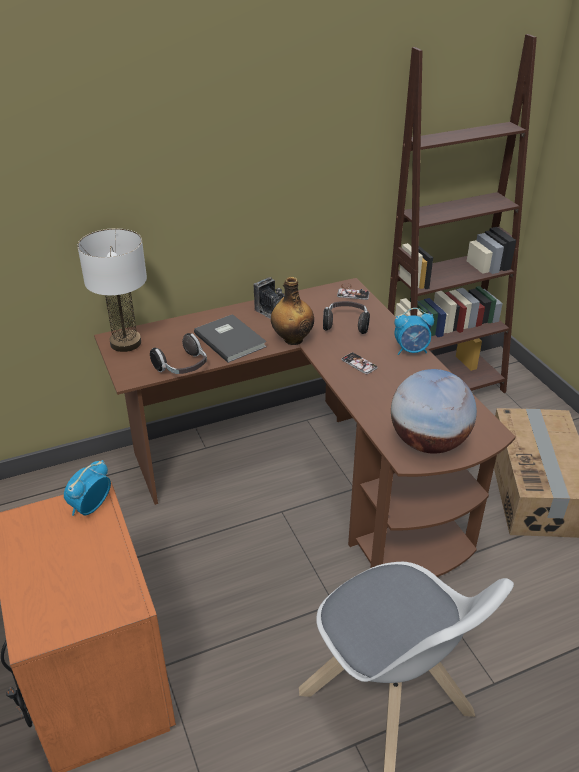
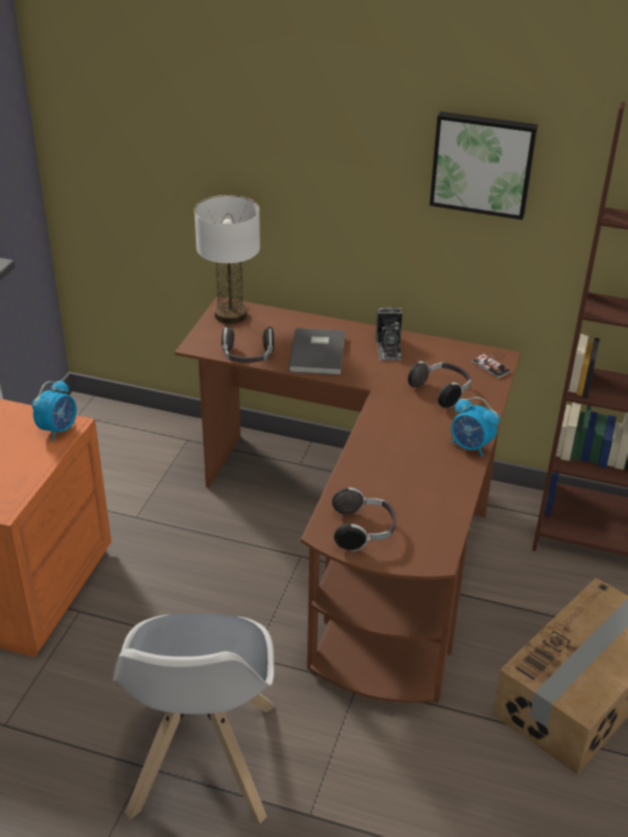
camera: 40 degrees right, 0 degrees up
(90, 507) = (58, 429): alarm clock -> alarm clock turned 135 degrees clockwise
(292, 339) = (373, 380): bottle -> none
(311, 131) = (482, 163): none -> picture
(359, 364) = (402, 432): phone -> none
(428, 442) = (363, 531): globe -> headphones

